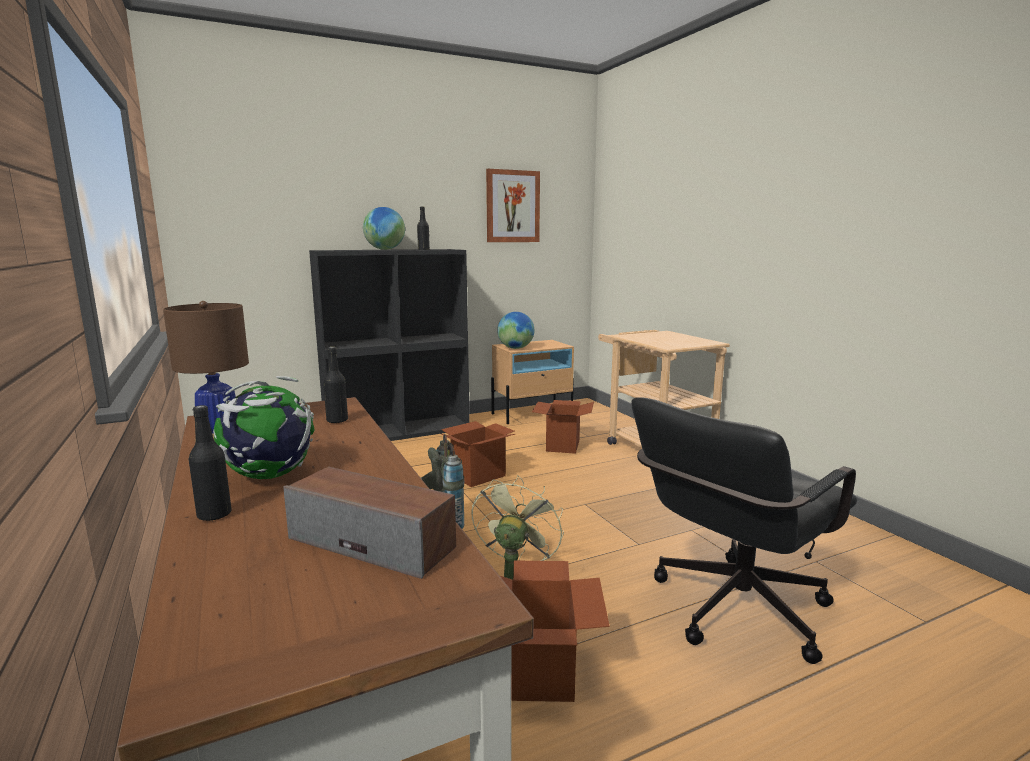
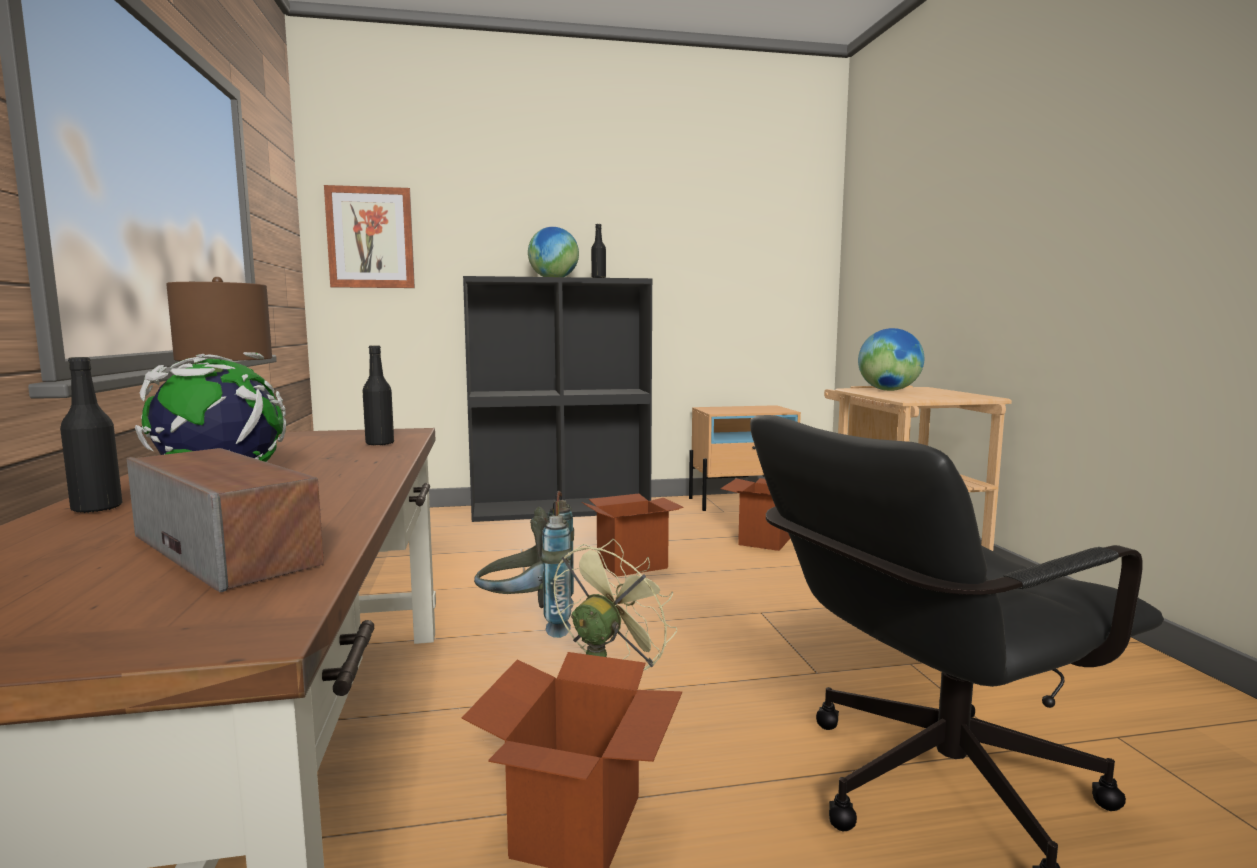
camera: 15 degrees right, 5 degrees down
(512, 206) = (725, 229): picture -> picture (370, 238)
(515, 348) = (719, 411): globe -> globe (888, 390)

